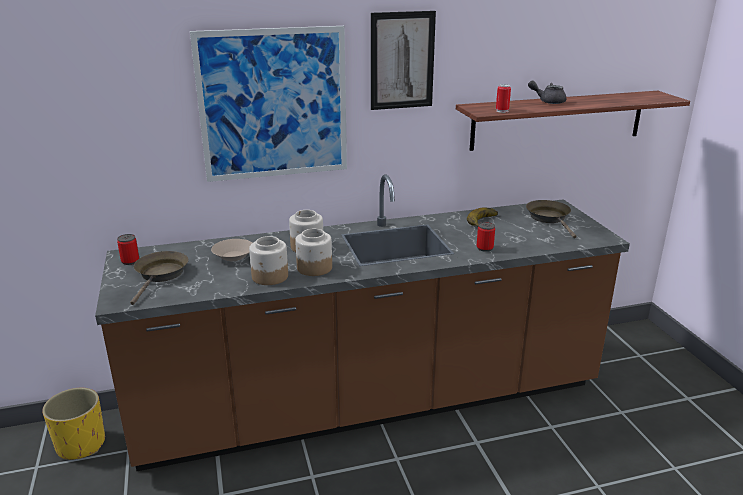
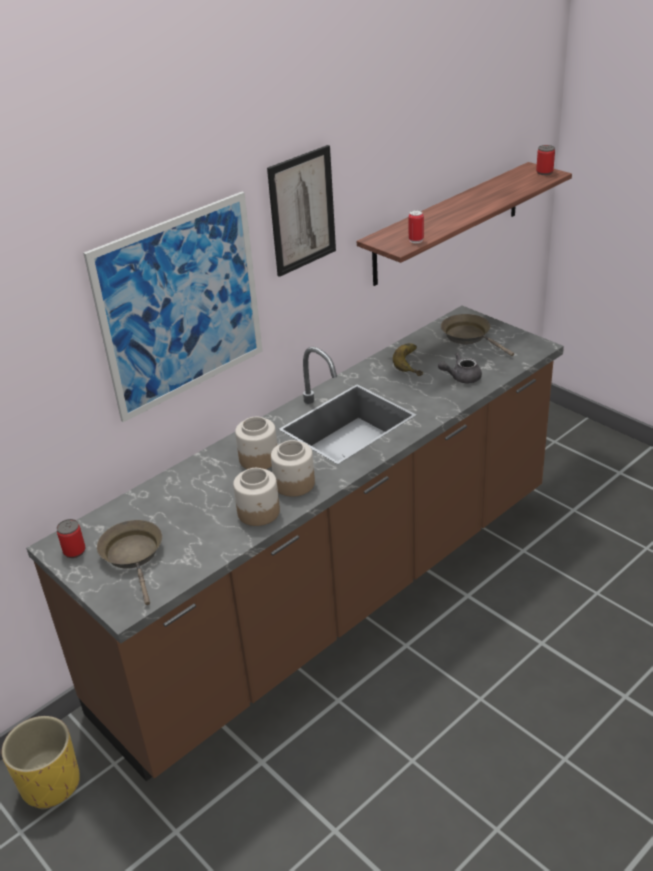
camera: 25 degrees left, 10 degrees up
(234, 257) = (192, 501): beige bowl -> none
(484, 248) = (439, 397): can -> can (544, 172)
(548, 101) = (444, 210): grey teapot -> grey teapot (461, 378)

